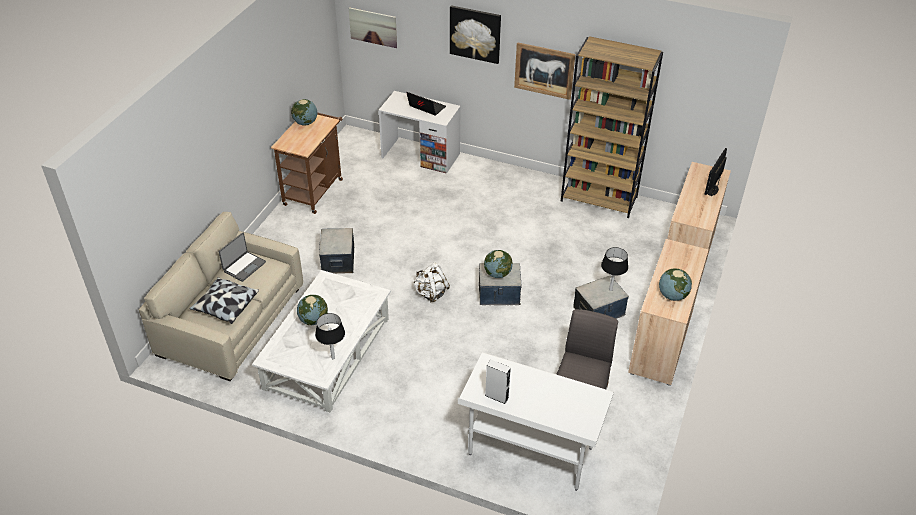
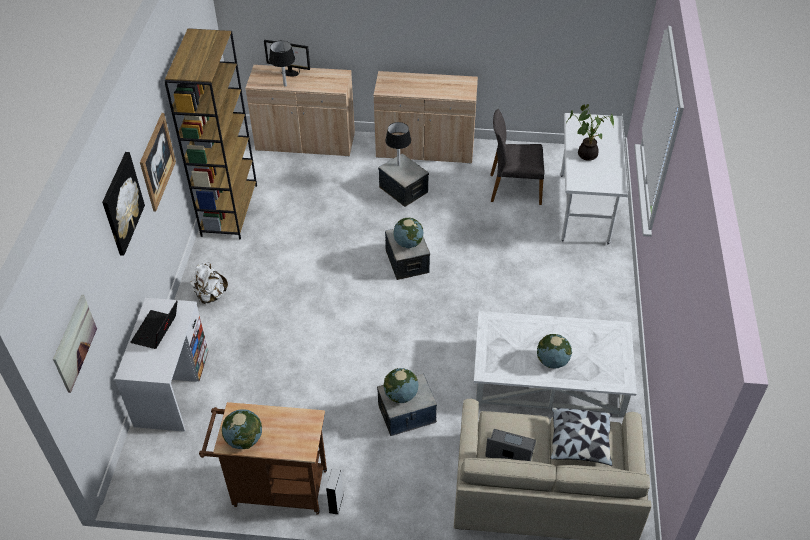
camera: 105 degrees left, 5 degrees up
(333, 358) = (592, 329): black table lamp -> black table lamp (285, 85)
(431, 293) = (428, 315): white backpack -> white backpack (210, 295)
(496, 396) = (609, 172): grey speaker -> grey speaker (336, 503)
(534, 387) = (586, 153): none -> potted plant
(672, 295) = (448, 85): globe -> globe (401, 395)

